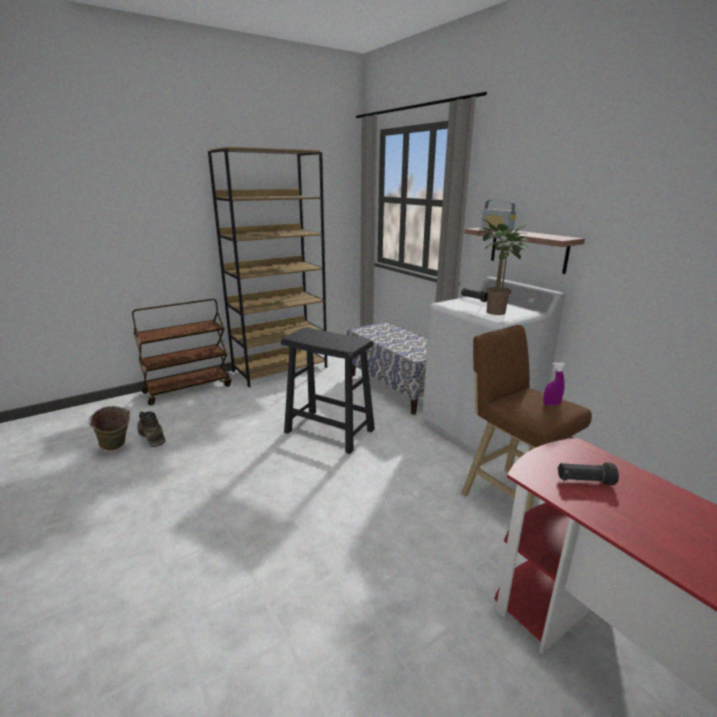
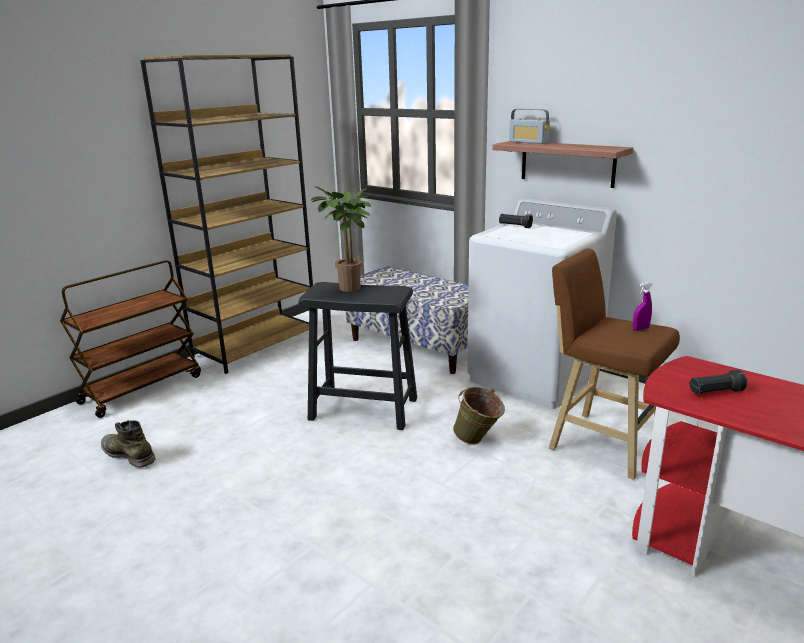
camera: 15 degrees left, 0 degrees up
(116, 448) = (87, 479): green bucket -> green bucket (478, 441)
(495, 313) = (550, 239): potted plant -> potted plant (349, 289)

